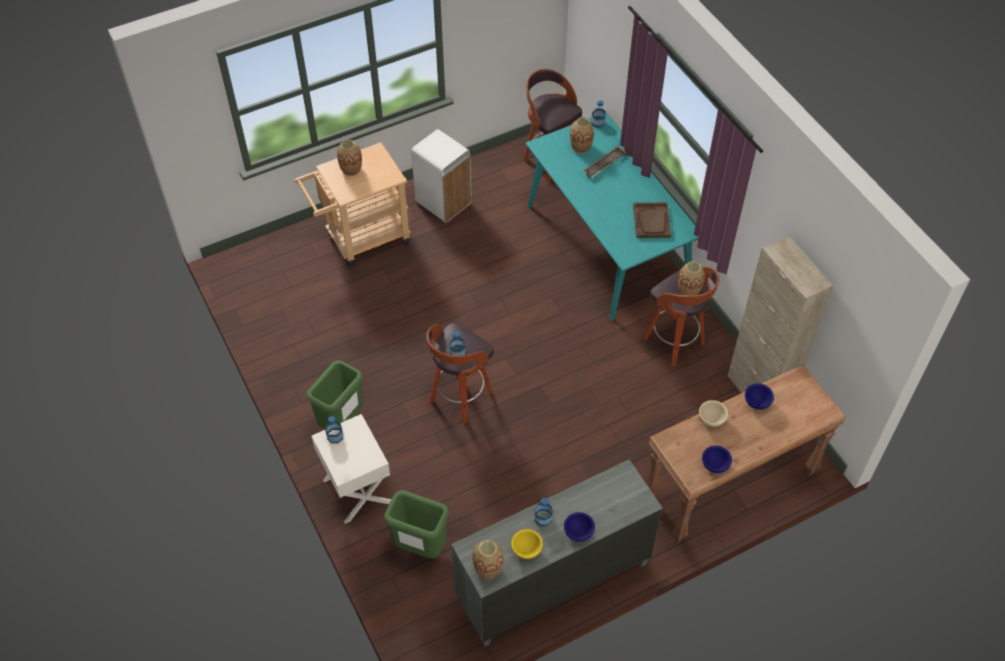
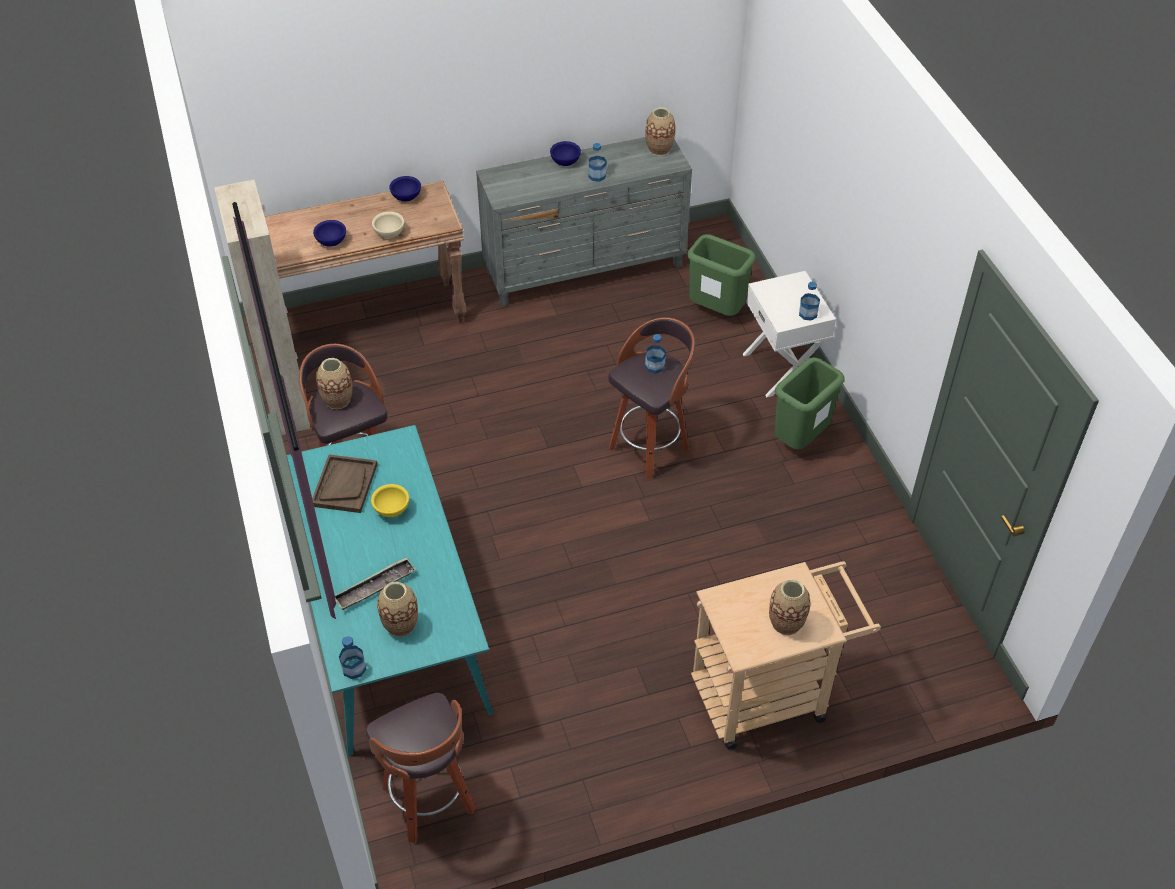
camera: 170 degrees left, 5 degrees down
(443, 202) = (629, 743): white trash can -> none
(526, 550) = (620, 156): yellow bowl -> yellow bowl (392, 509)

